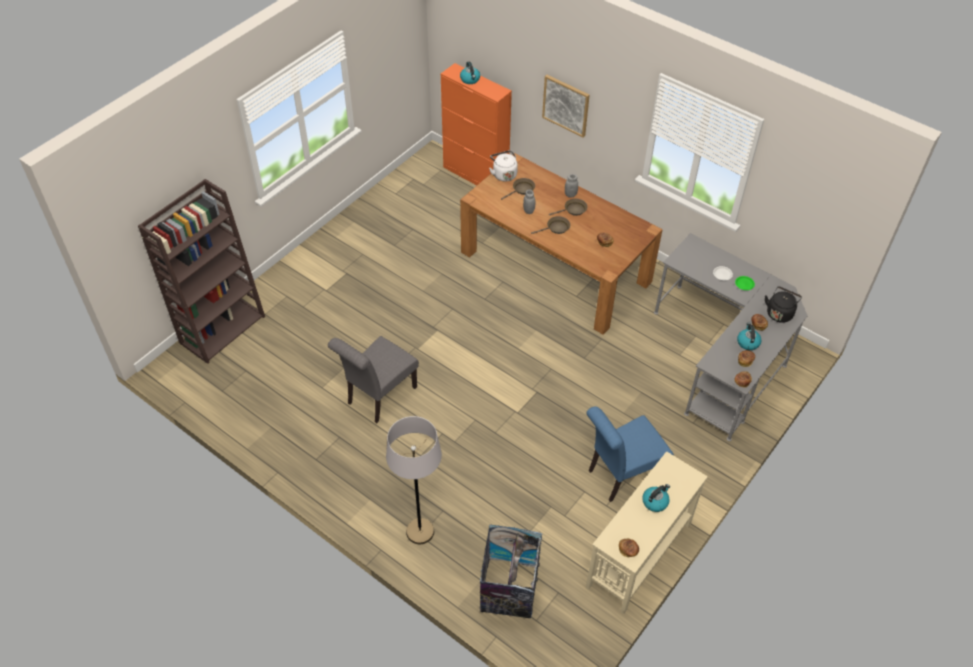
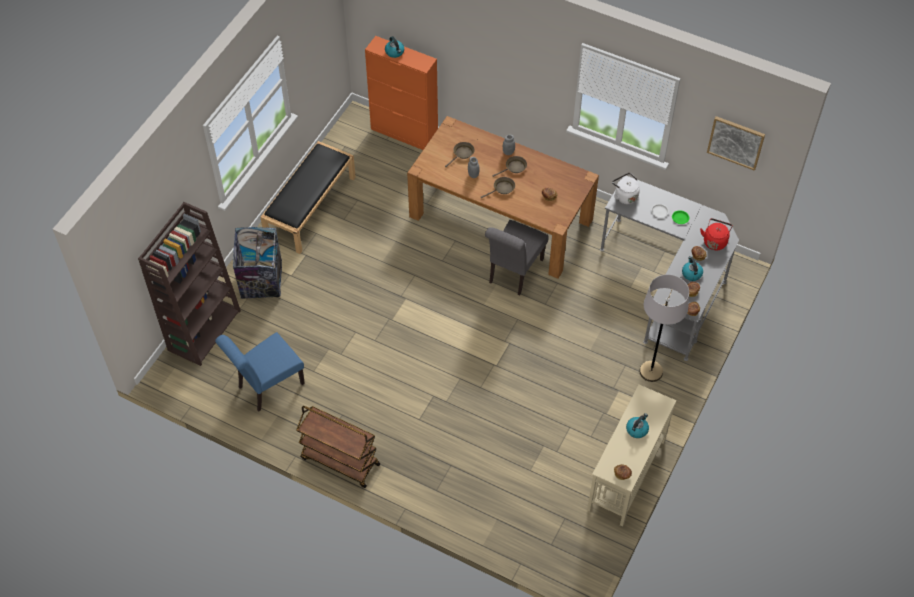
camera: 10 degrees left, 5 degrees up
(323, 486) = (339, 461): none -> brown cart
(364, 229) = (310, 206): none -> black bench
(378, 397) = (368, 372): grey chair -> grey chair (513, 273)
(420, 532) = (435, 487): grey floor lamp -> grey floor lamp (651, 372)
(504, 174) = (442, 140): white kettle -> white kettle (625, 196)
(509, 591) = (523, 524): trash can -> trash can (261, 282)
(566, 105) = (492, 69): picture -> picture (736, 142)
(621, 475) = (598, 407): blue chair -> blue chair (267, 387)
(779, 313) = (715, 241): black kettle -> red kettle

